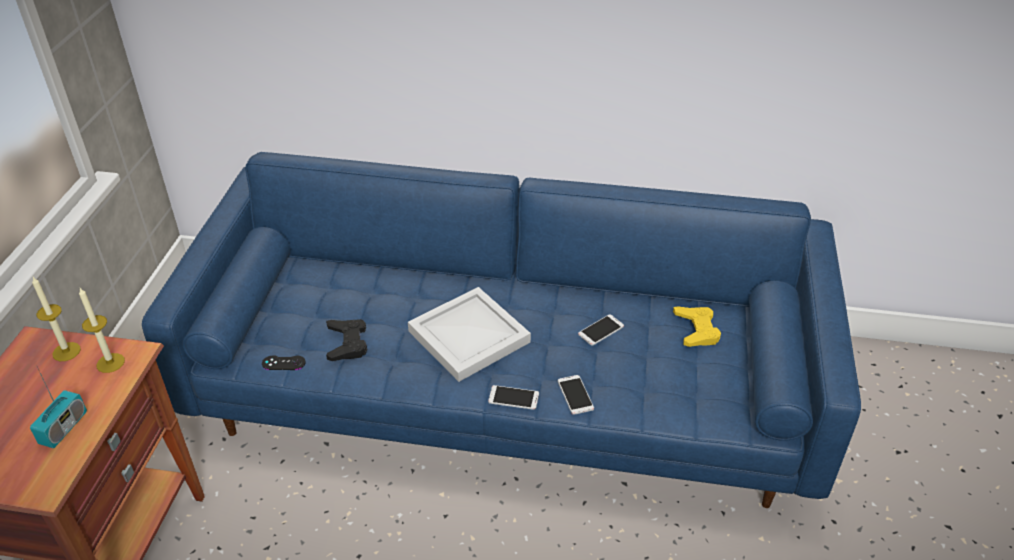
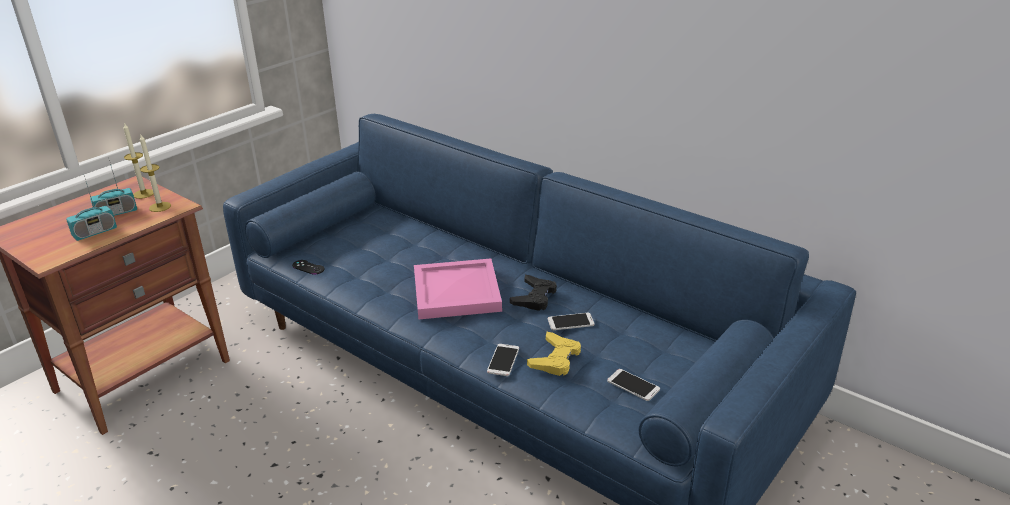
camera: 30 degrees right, 10 degrees down
(61, 391) = (116, 213): none -> radio
(347, 343) = (363, 268): black game controller -> black game controller (534, 297)
(469, 335) = (457, 291): white tray -> pink tray
(513, 398) = (450, 345): phone -> phone (633, 385)
(696, 330) = (660, 349): yellow game controller -> yellow game controller (555, 359)

